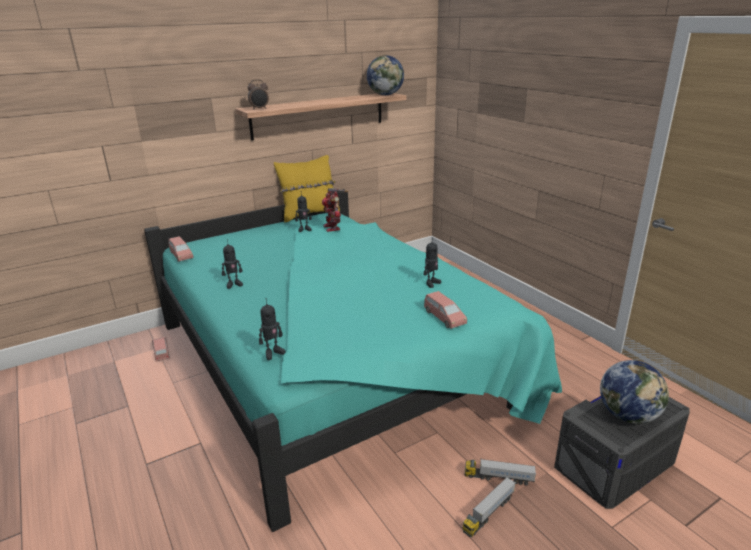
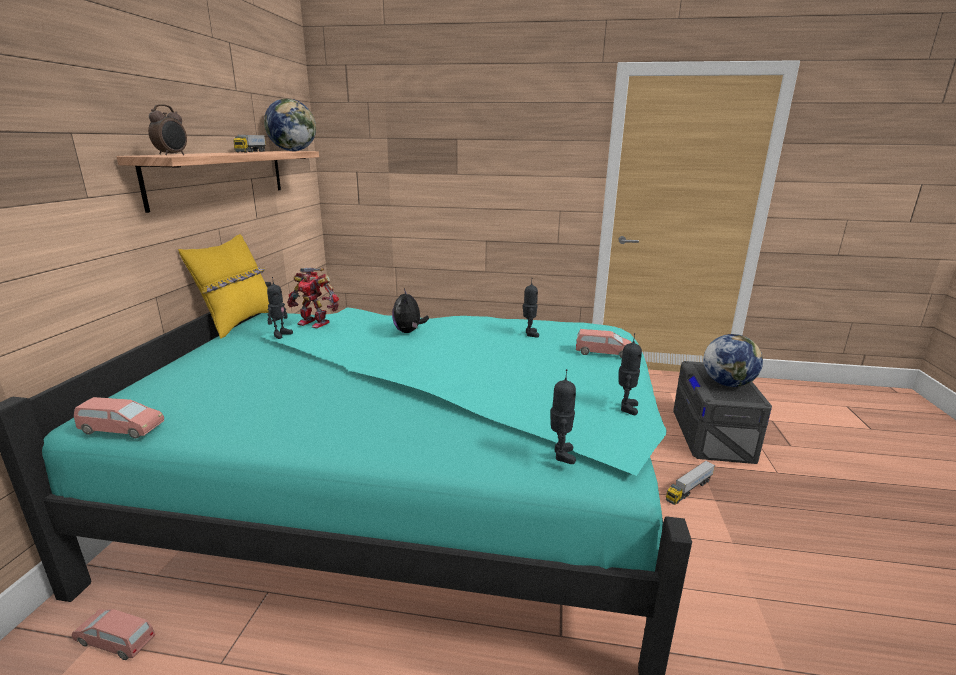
camera: 50 degrees left, 5 degrees down
(234, 284) = (317, 422): toy robot -> toy robot (626, 408)
(365, 252) = (409, 332): none -> plush toy
(488, 513) = (728, 518): toy truck -> toy truck (251, 151)

